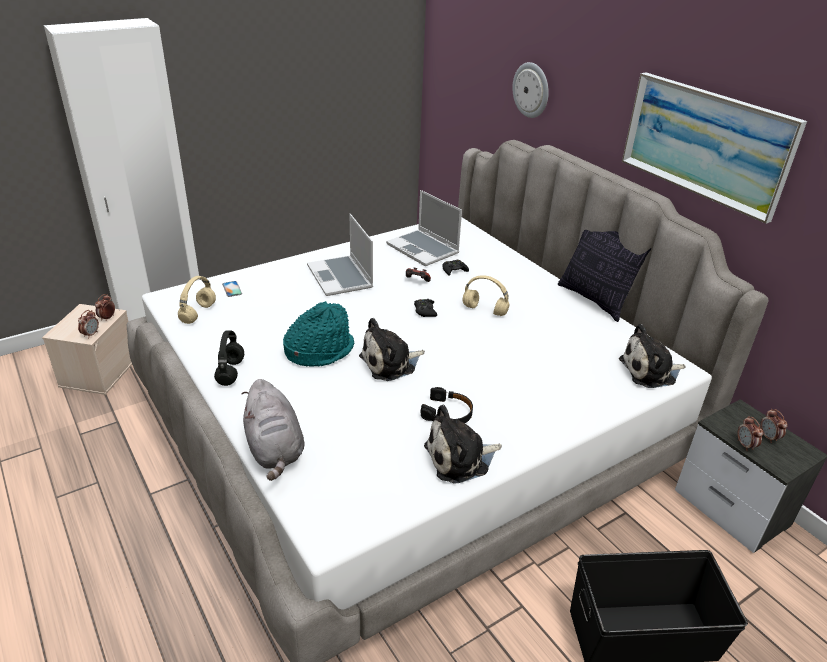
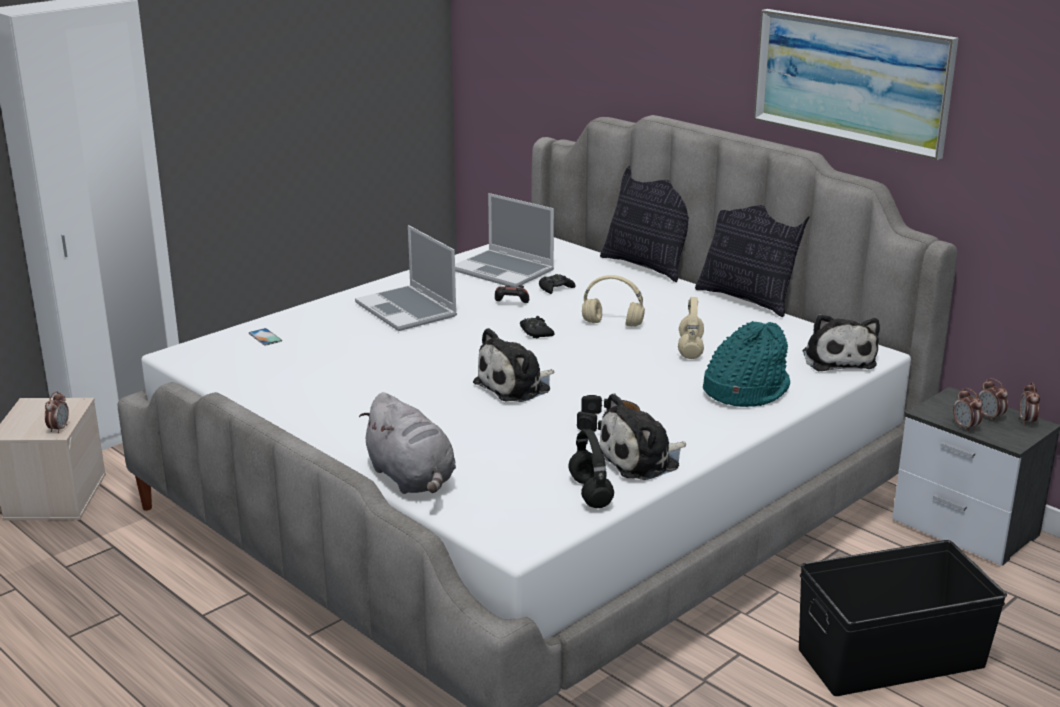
camera: 10 degrees left, 10 degrees down
(107, 318) = (72, 409): alarm clock -> alarm clock (1027, 421)
(198, 313) = (234, 366): beige headphones -> beige headphones (690, 348)
(231, 373) = (315, 418): black headphones -> black headphones (591, 494)
(319, 350) = (418, 384): turquoise hat -> turquoise hat (745, 390)
(528, 258) = (647, 266): none -> pillow
(531, 90) = (619, 50): wall clock -> none
(650, 371) = (837, 359): plush toy -> plush toy turned 75 degrees counterclockwise

